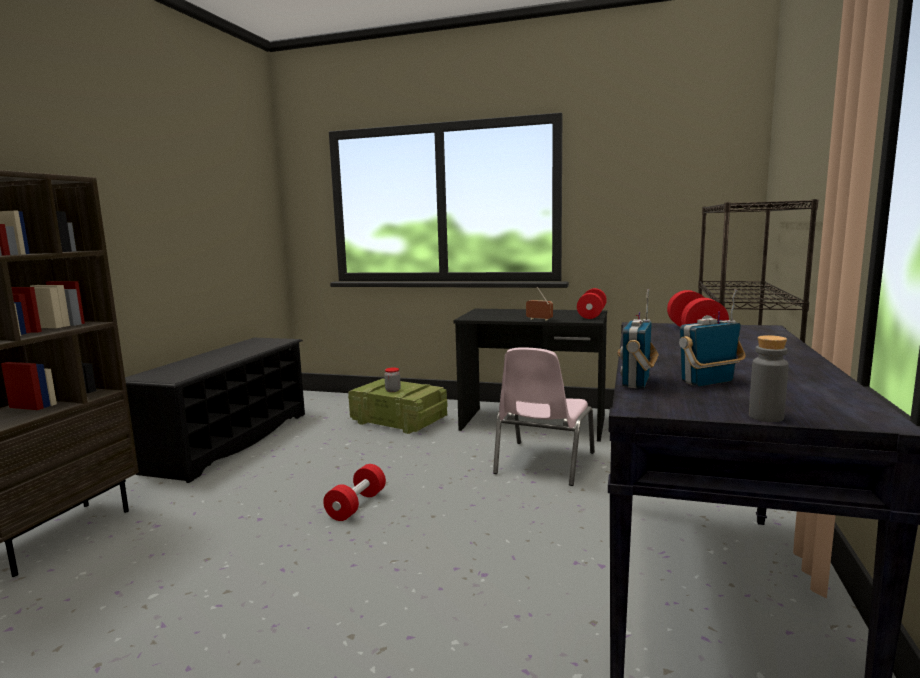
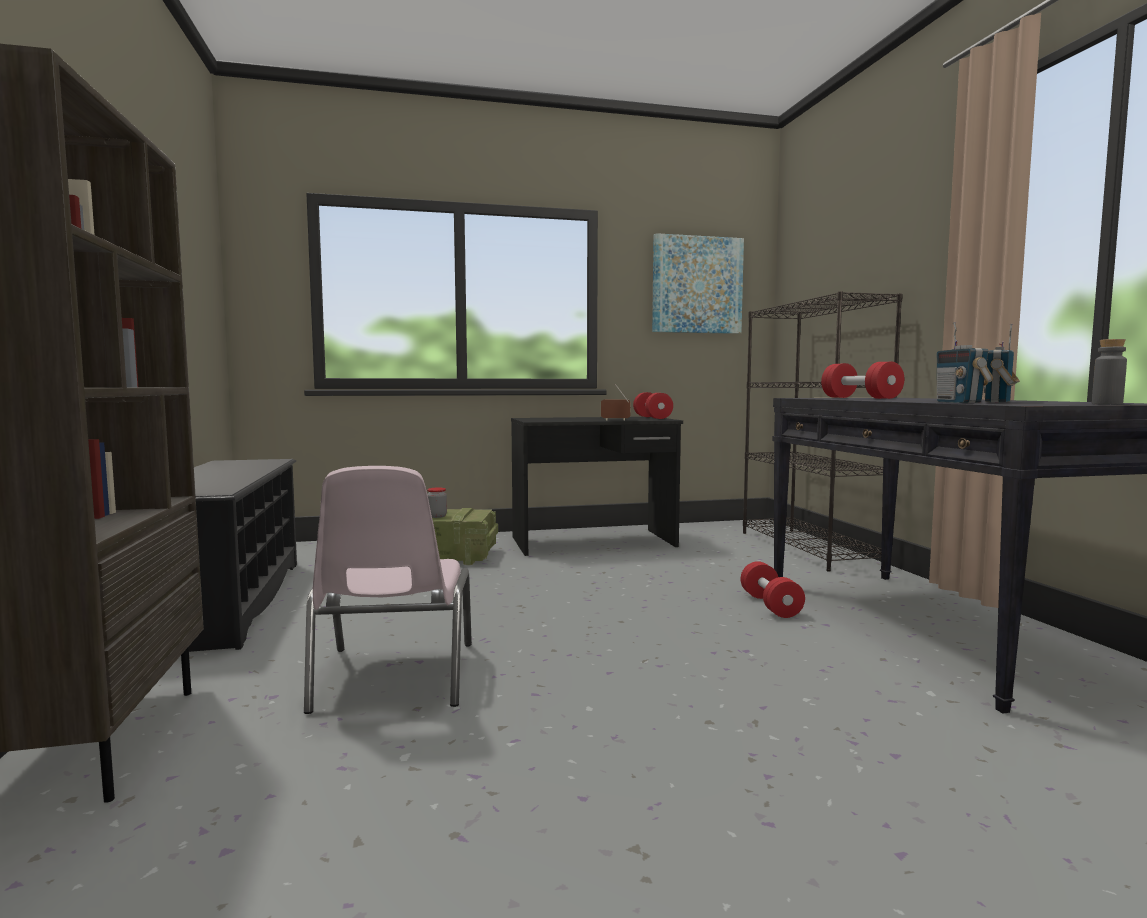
camera: 30 degrees left, 5 degrees down
(356, 505) = (522, 628): red dumbbell -> red dumbbell (770, 605)
(543, 463) = (656, 568): pink chair -> pink chair (393, 677)
(668, 175) = (697, 285): none -> picture

